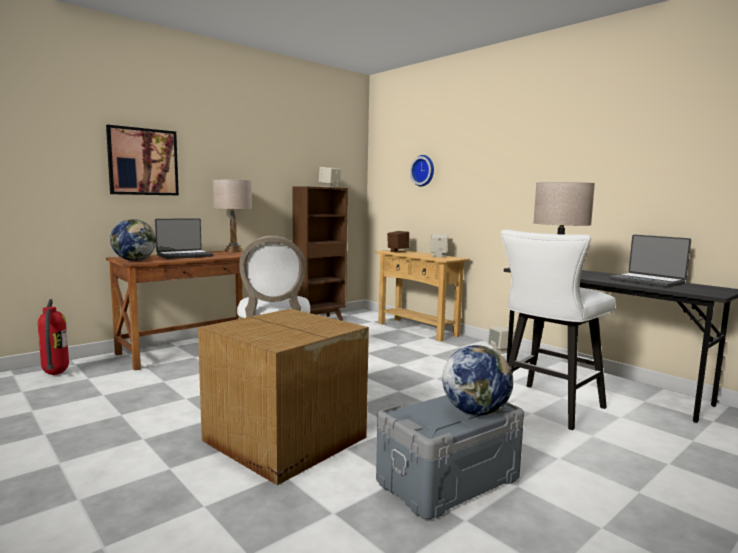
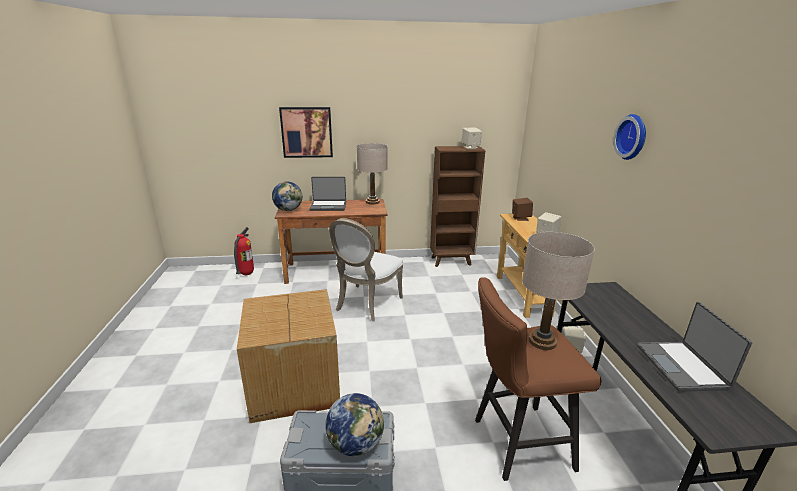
camera: 35 degrees right, 15 degrees up
(423, 170) = (557, 142): wall clock -> wall clock (633, 137)
(546, 408) = (515, 443): white stool -> brown stool

